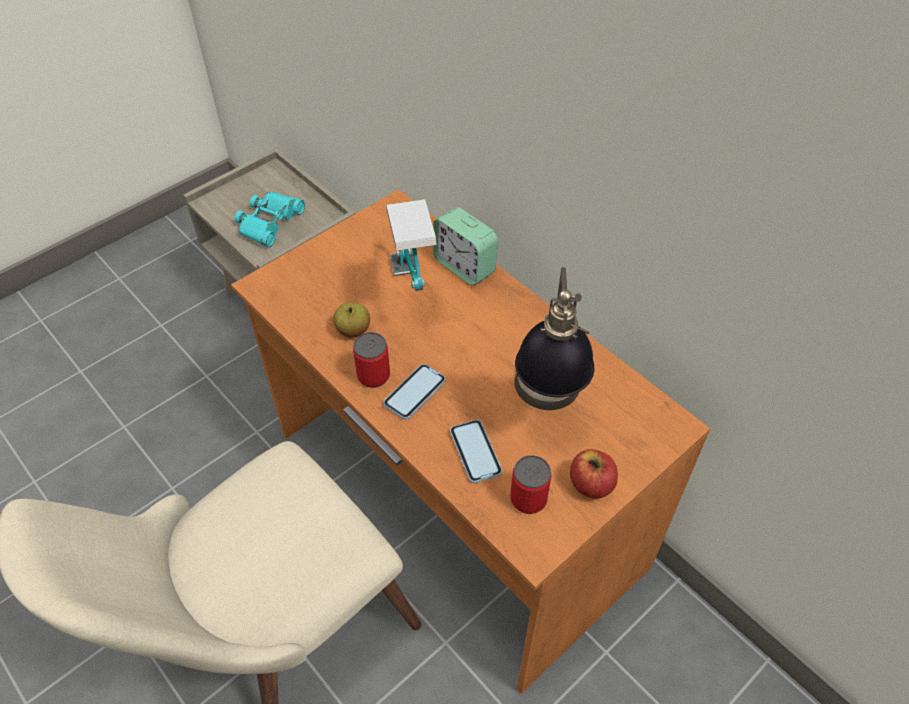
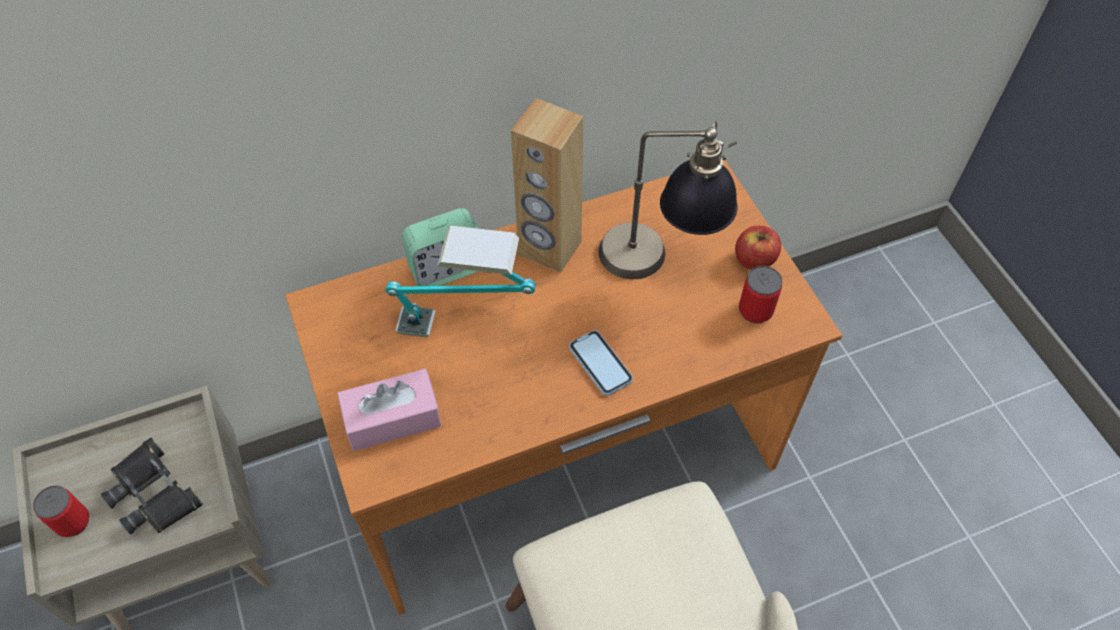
camera: 70 degrees left, 5 degrees up
(269, 222) = (154, 493): turquoise binoculars -> black binoculars
(314, 280) = (392, 419): none -> pink tissue box
(353, 330) = (490, 398): apple -> none
(373, 376) = (563, 395): can -> can (73, 522)
(475, 452) = (691, 334): phone -> none
(519, 324) = (549, 248): none -> brown speaker

